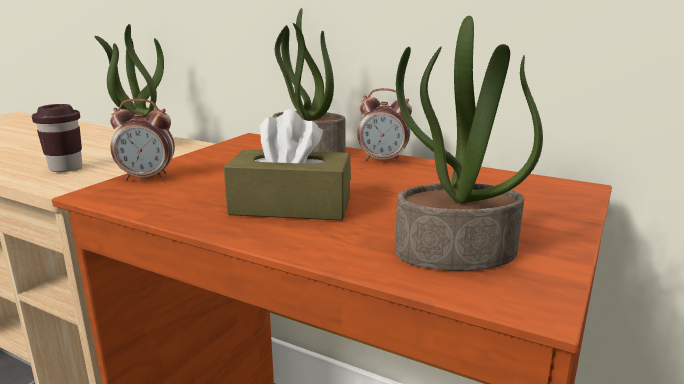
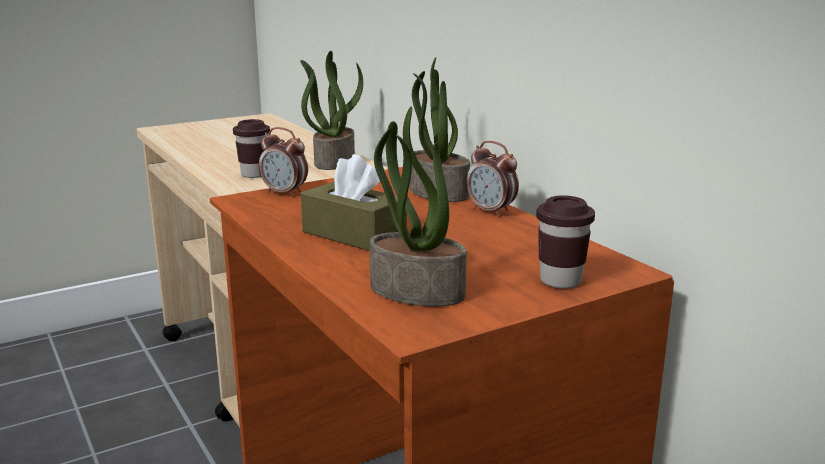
camera: 30 degrees right, 0 degrees up
(551, 209) = (560, 281): none -> brown cup

